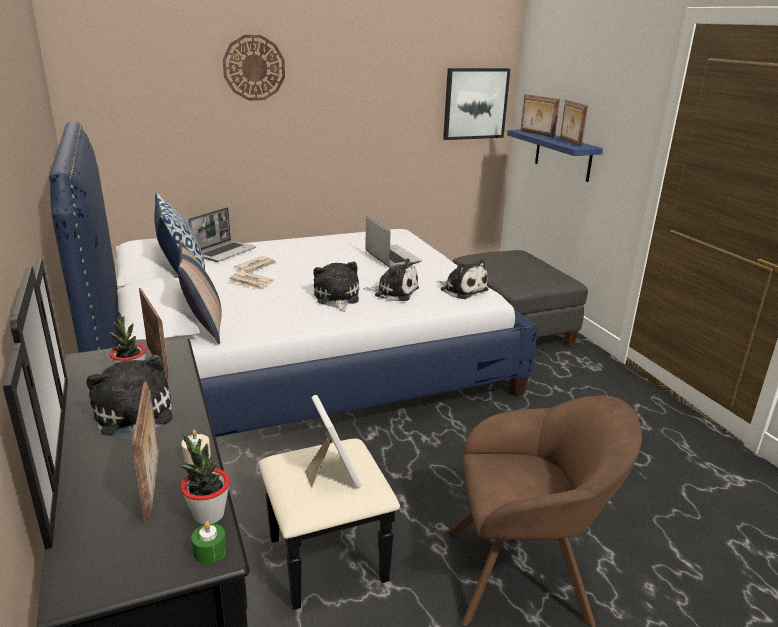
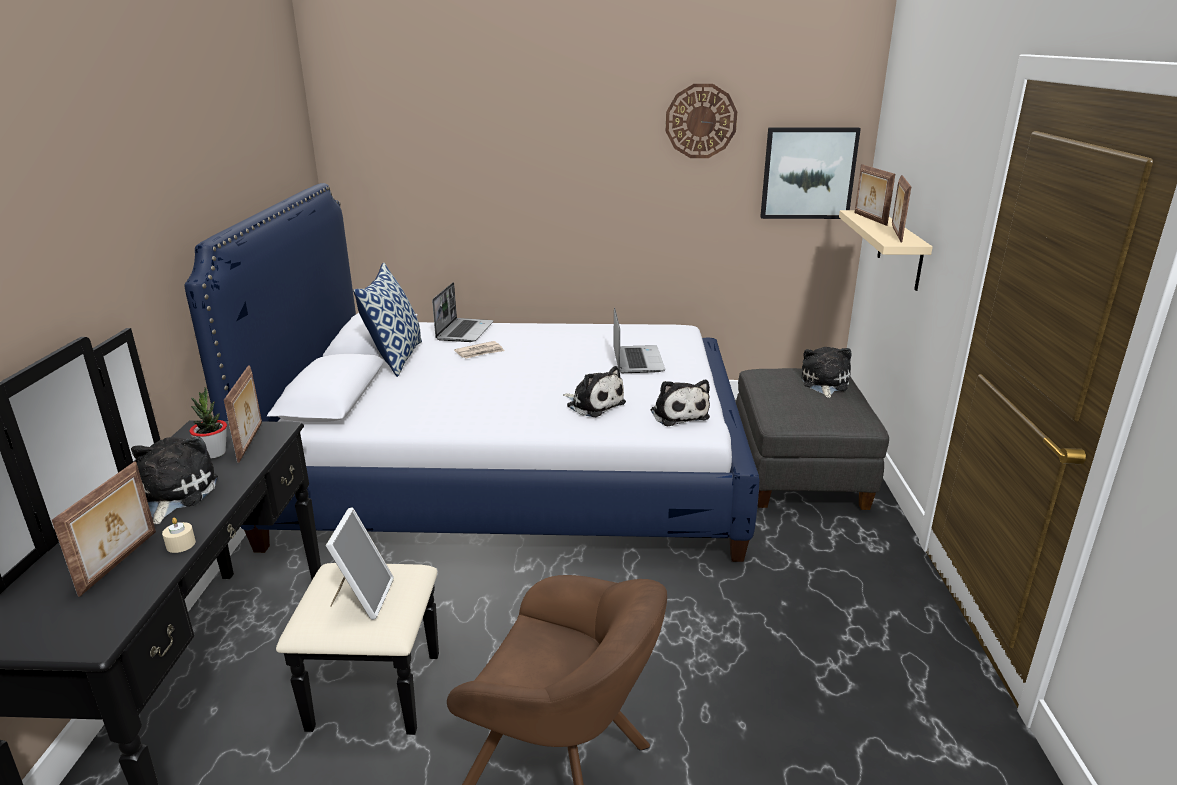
camera: 25 degrees right, 0 degrees up
(204, 327) = (364, 412): pillow -> none
(208, 514) = (129, 603): potted plant -> none
(210, 551) = (94, 638): green candle -> none
(224, 252) = (464, 331): laptop -> laptop turned 45 degrees counterclockwise
(250, 282) = (455, 370): newspaper -> none
(254, 68) = (520, 128): wall clock -> wall clock (701, 121)
(336, 298) = (523, 402): plush toy -> plush toy (824, 383)
(563, 155) = (900, 249): blue shelf -> beige shelf

